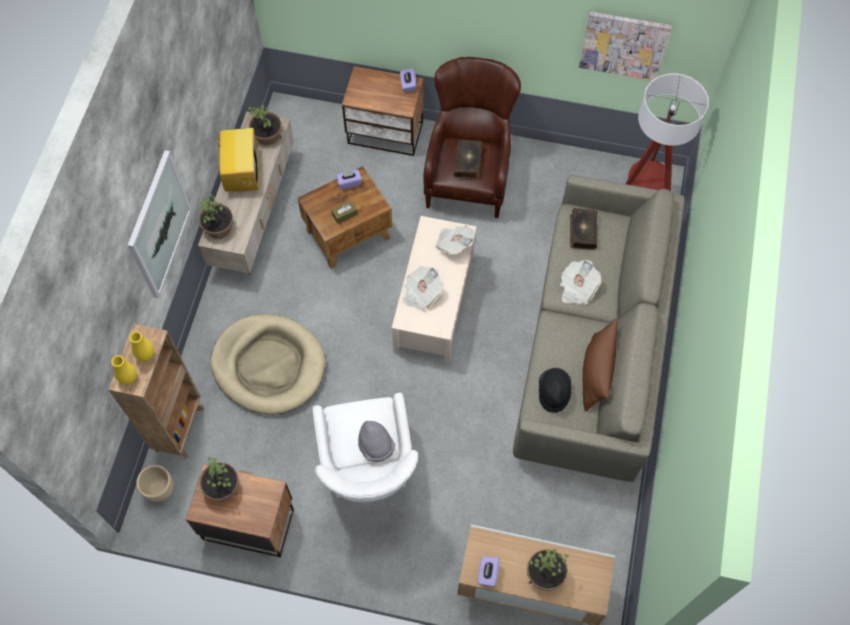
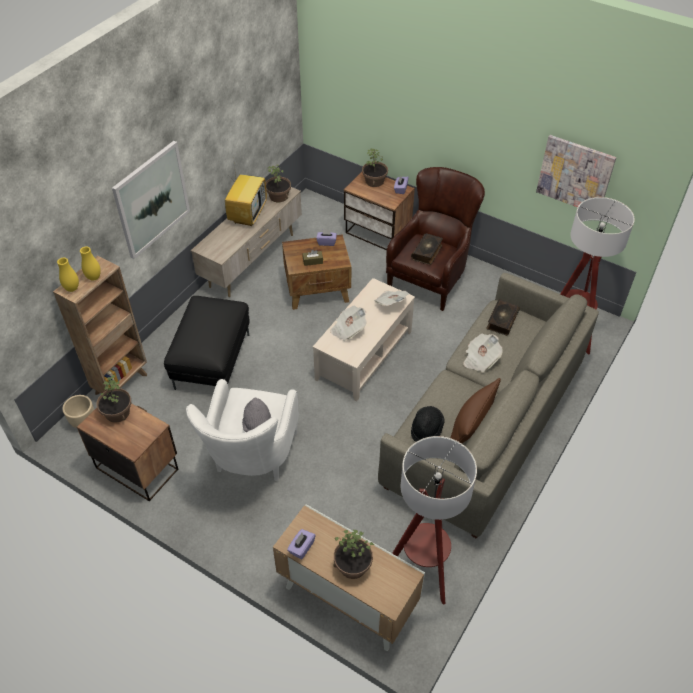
camera: 20 degrees right, 15 degrees down
(219, 228) = (212, 243): potted plant -> potted plant (375, 181)
(269, 365) = (212, 361): beige dog bed -> black ottoman
(589, 532) = (423, 570): none -> floor lamp

